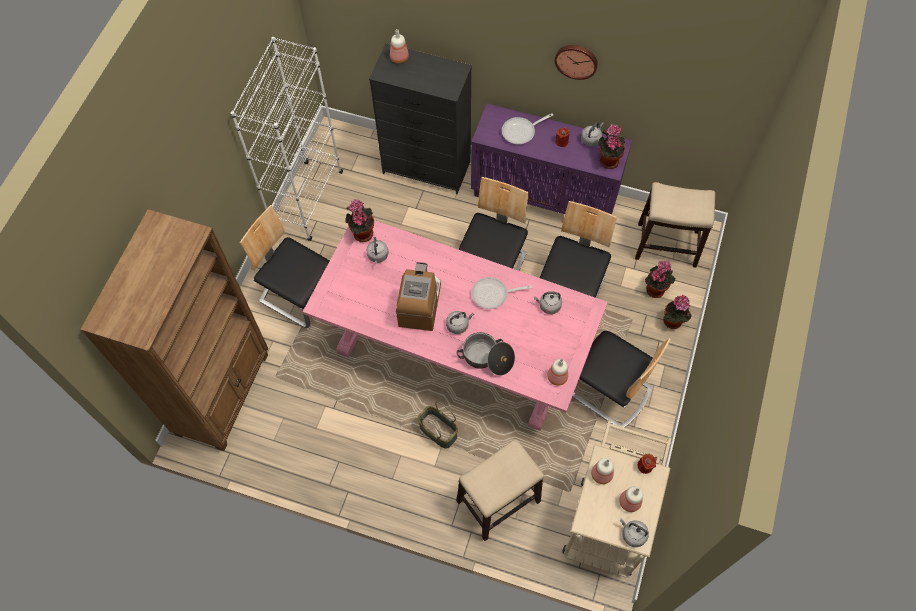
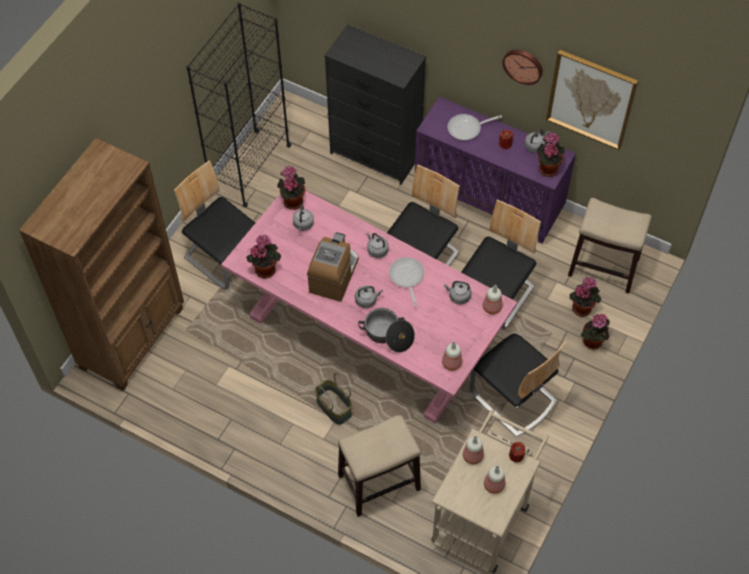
camera: 10 degrees right, 5 degrees down
(307, 201) = (250, 169): white bookcase -> black bookcase
(349, 308) = (266, 268): none -> potted plant
(399, 58) = (357, 40): bottle -> bottle (492, 308)
(493, 294) = (406, 277): frying pan -> frying pan turned 75 degrees clockwise
(632, 534) = (490, 514): grey kettle -> grey kettle (376, 250)
(650, 85) = (591, 99): none -> picture

